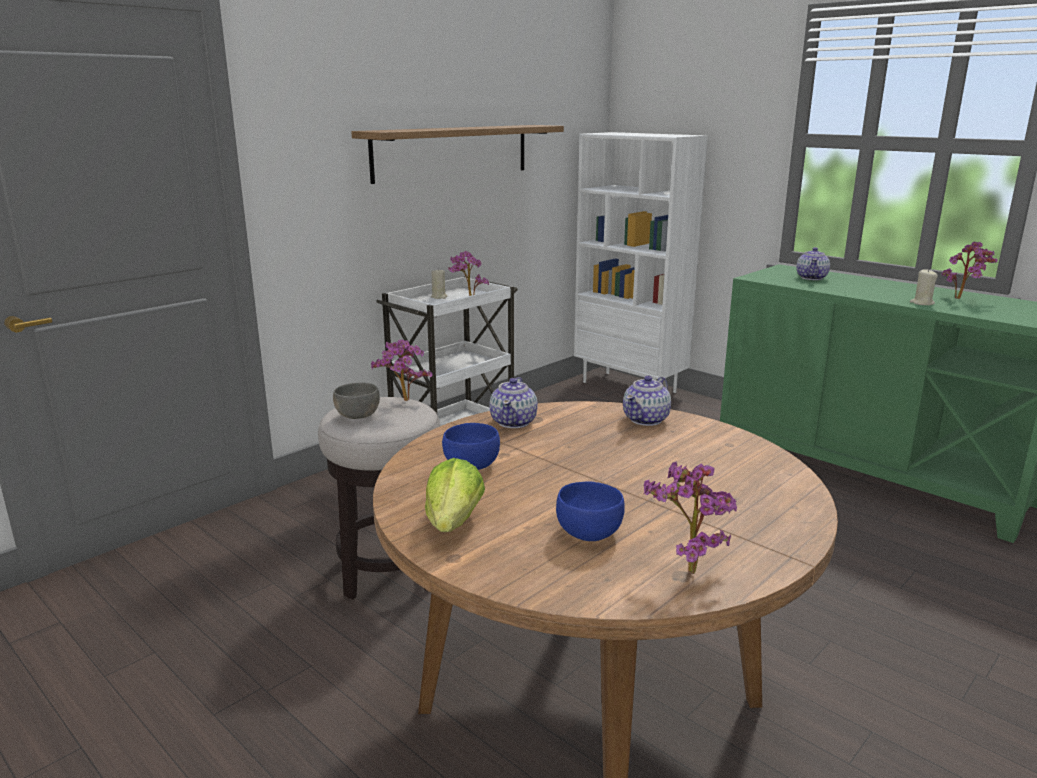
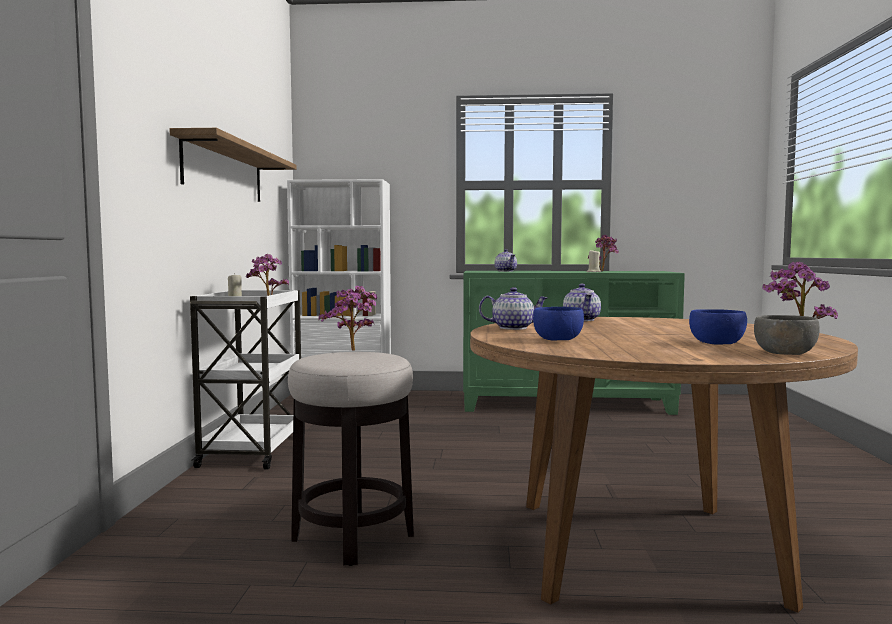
camera: 40 degrees left, 15 degrees down
(357, 415) = (339, 359): grey bowl -> grey bowl (784, 353)
(454, 522) = (642, 352): lettuce -> none
(514, 422) = (512, 328): teapot -> teapot turned 60 degrees counterclockwise

